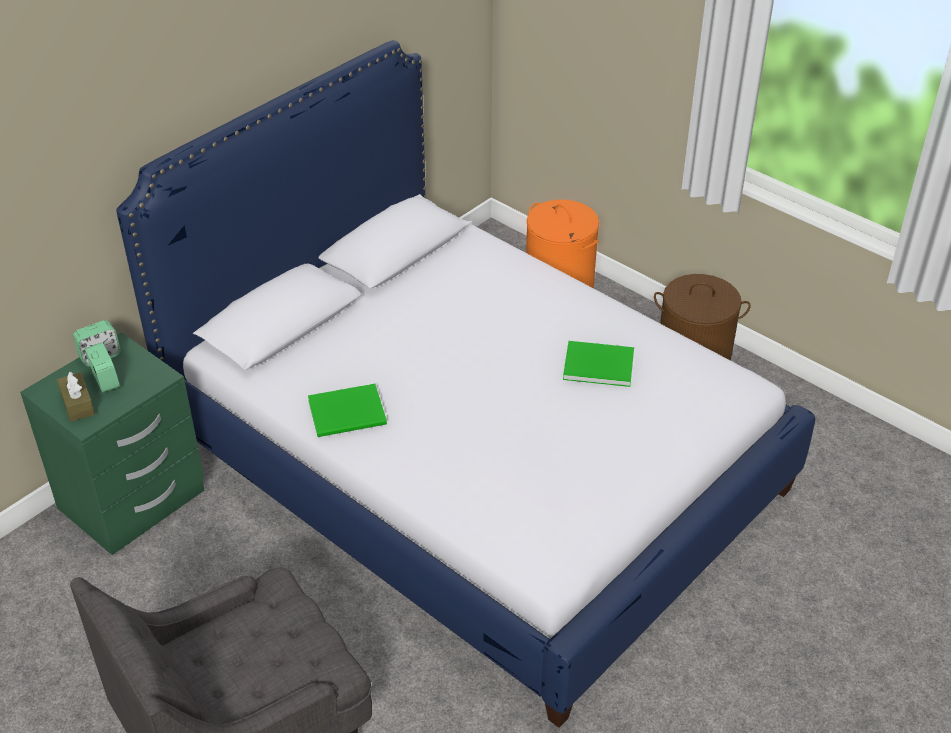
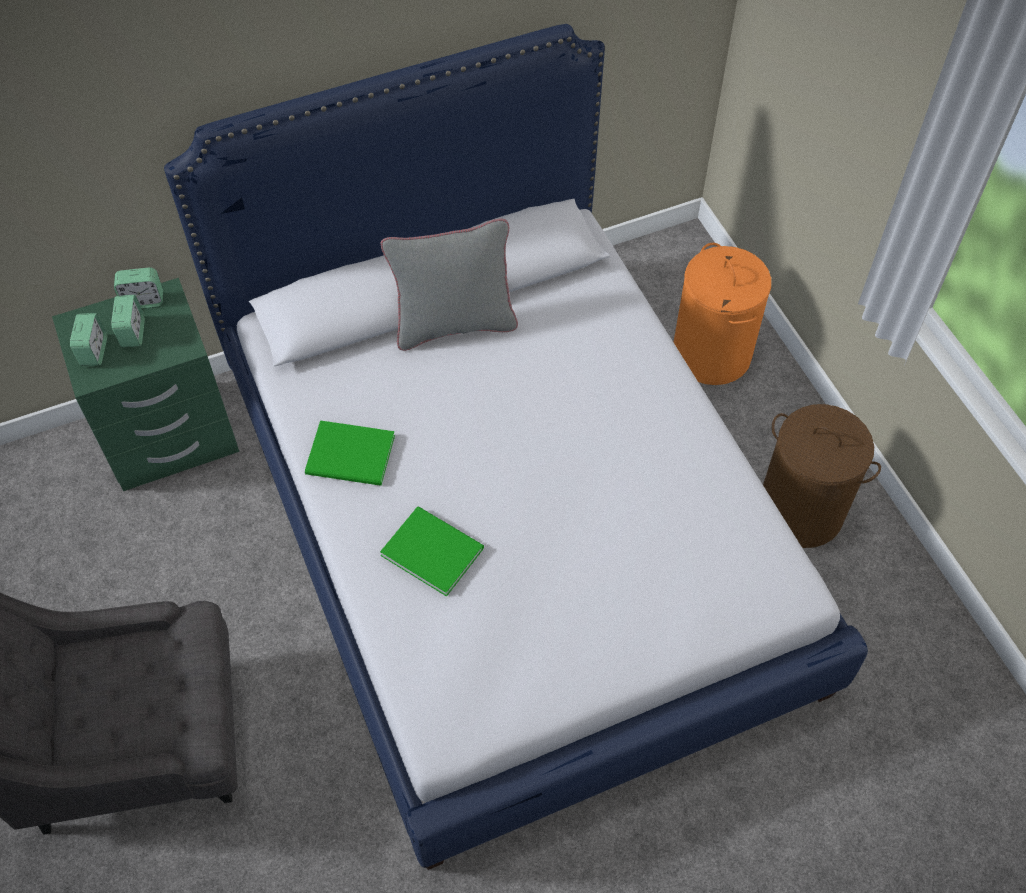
camera: 25 degrees right, 15 degrees up
(77, 404) = (94, 351): brown tissue box -> alarm clock
(374, 303) = (454, 324): none -> grey pillow
(596, 364) = (643, 494): green book -> green book (431, 549)

